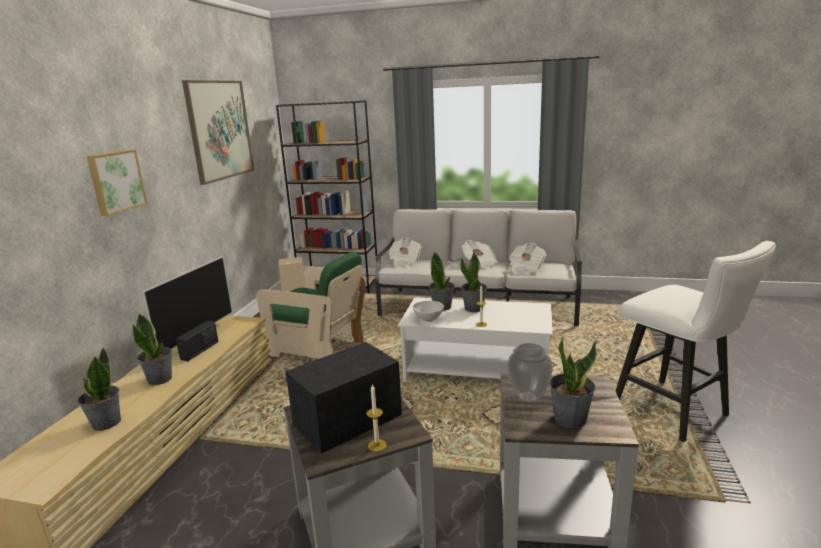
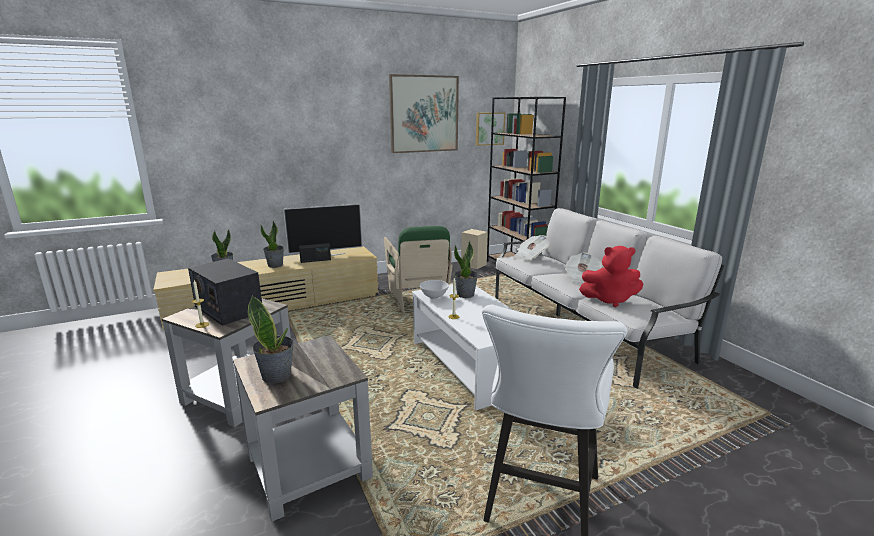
camera: 50 degrees right, 0 degrees up
(116, 181) = (309, 139): picture -> picture (489, 128)
(348, 419) = (228, 309): radio -> radio turned 150 degrees counterclockwise
(474, 308) = (481, 306): potted plant -> none
(526, 269) = (609, 300): newspaper -> red plush toy
(528, 398) = (298, 353): vase -> none

